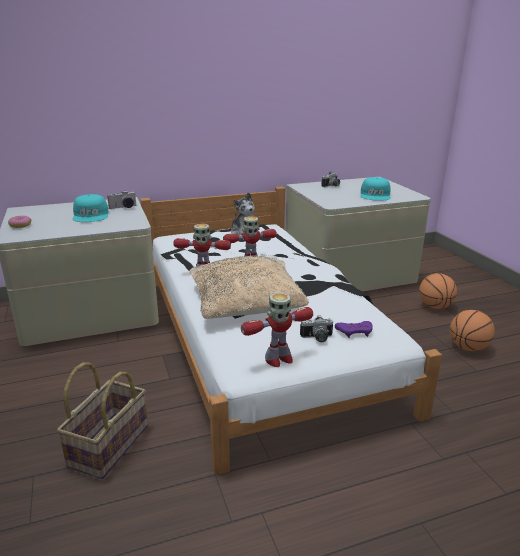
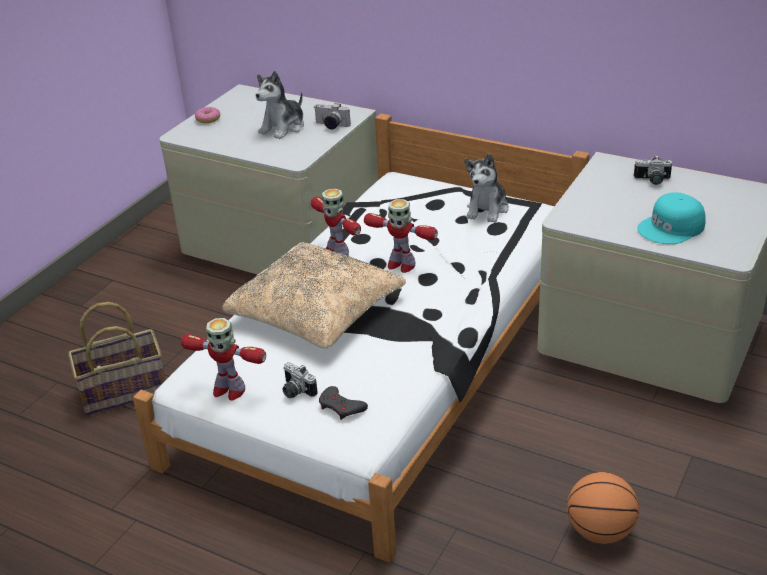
camera: 50 degrees right, 10 degrees up
(91, 215) = (283, 127): turquoise cap -> plush toy
(354, 331) = (341, 407): purple game controller -> grey game controller
(435, 307) = (678, 454): basketball -> none

